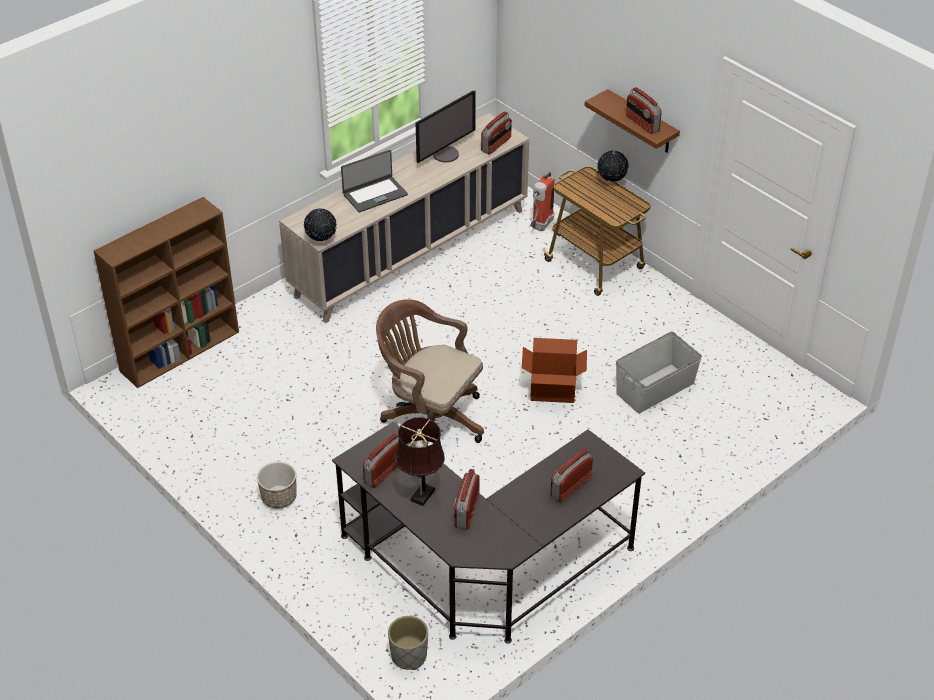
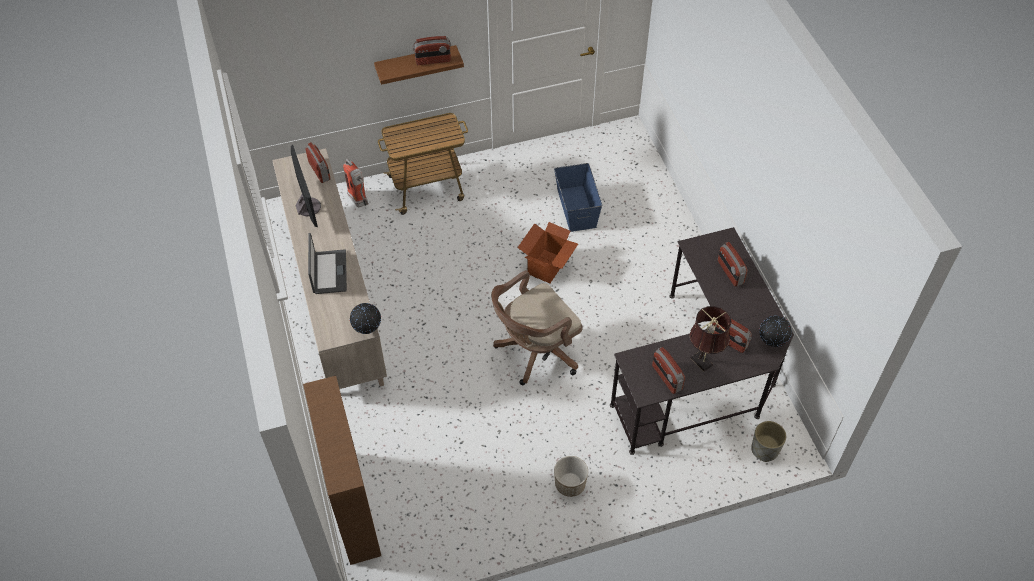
camera: 65 degrees left, 10 degrees up
(611, 182) = (411, 123): globe -> globe (771, 342)
(656, 388) = (577, 208): grey storage box -> blue storage box

